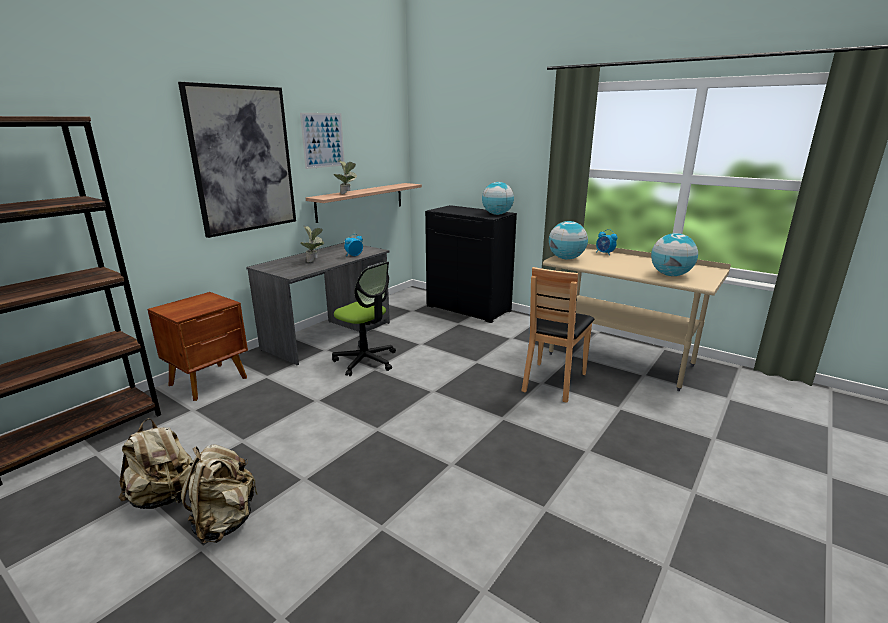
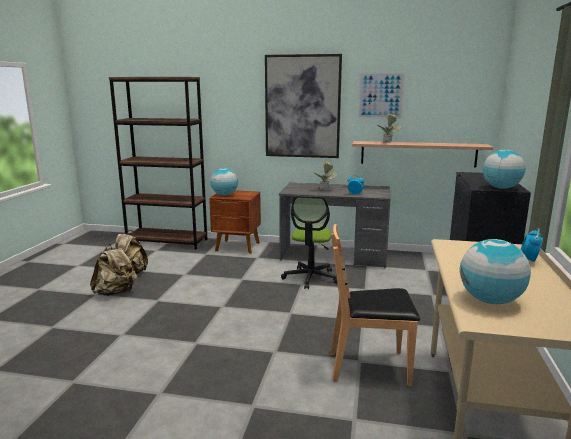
camera: 65 degrees right, 5 degrees down
(566, 258) = (460, 246): globe -> globe (224, 195)

